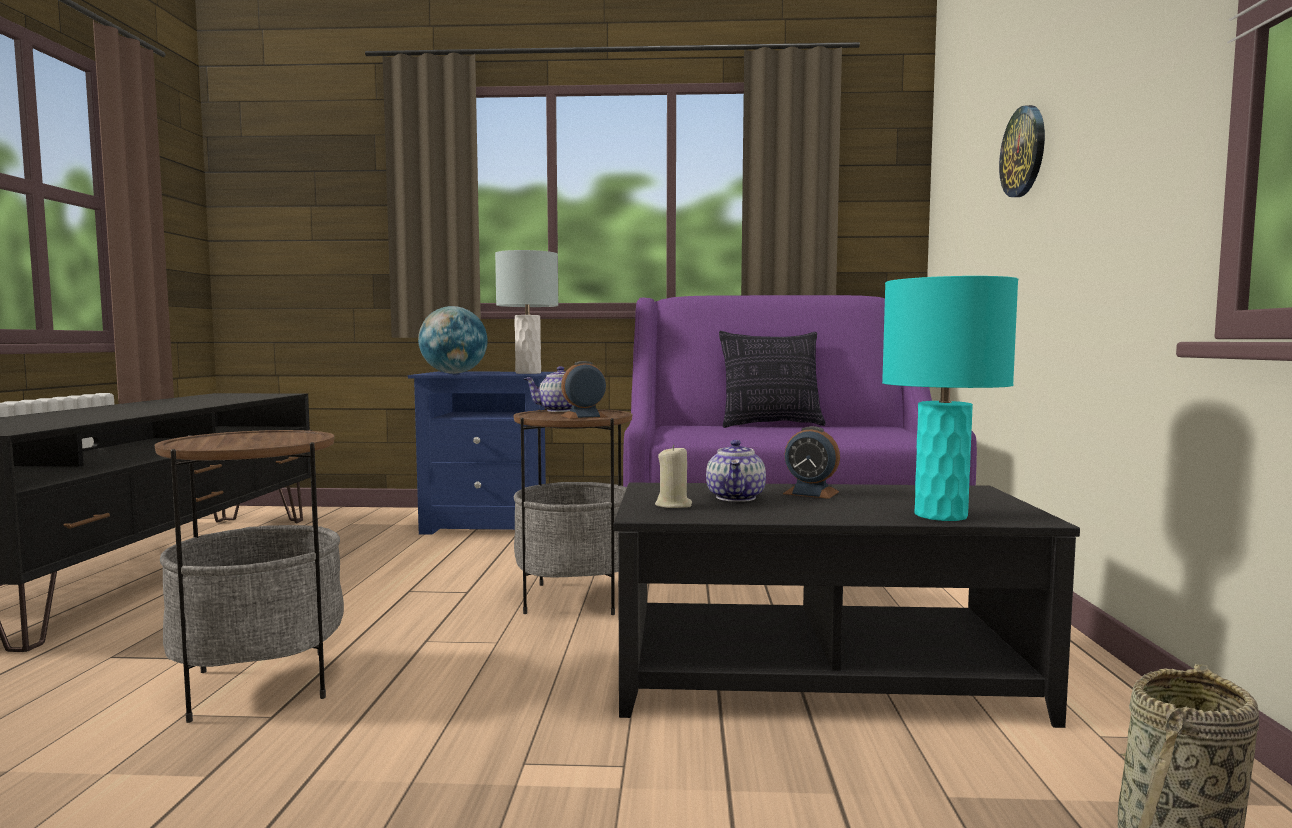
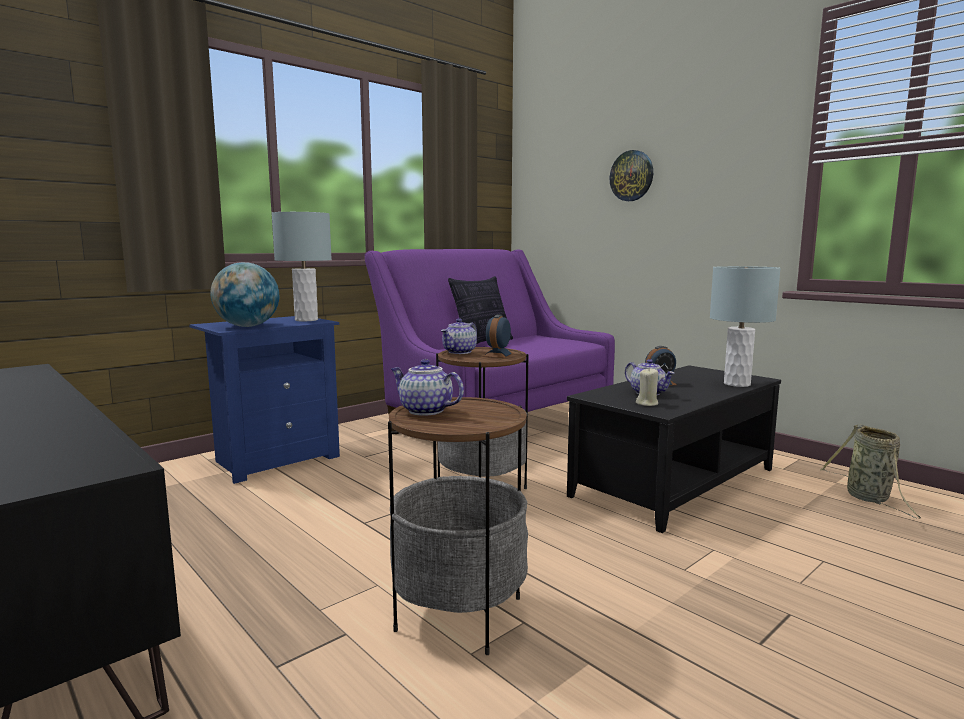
camera: 45 degrees left, 5 degrees up
(243, 434) = (424, 411): none -> teapot
(941, 515) = (737, 384): turquoise table lamp -> grey table lamp

